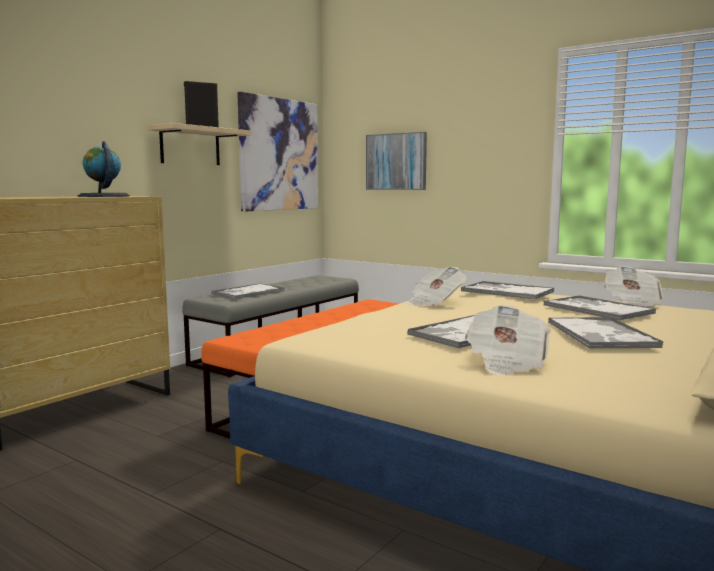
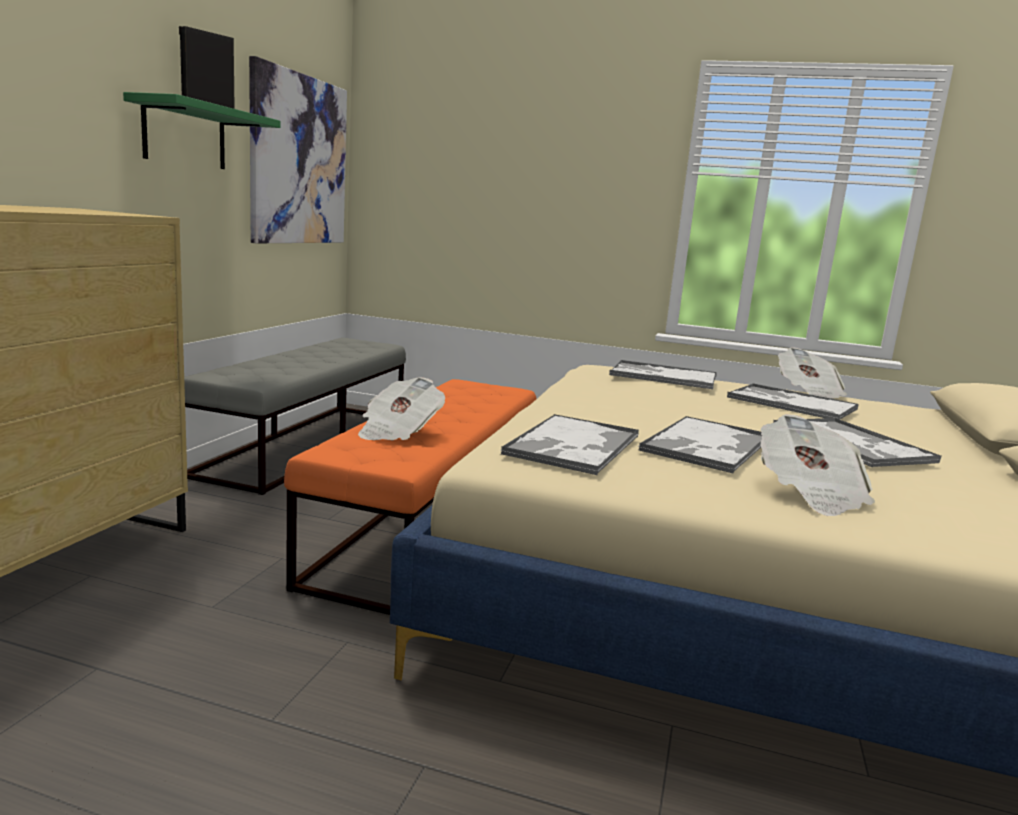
camera: 20 degrees left, 5 degrees up
(103, 196) = (80, 211): globe -> none
(190, 146) = (185, 135): beige shelf -> green shelf
(248, 292) = (272, 366): tray -> tray (572, 446)
(396, 161) = (464, 187): picture -> none
(435, 302) = (594, 392): newspaper -> newspaper (398, 432)

